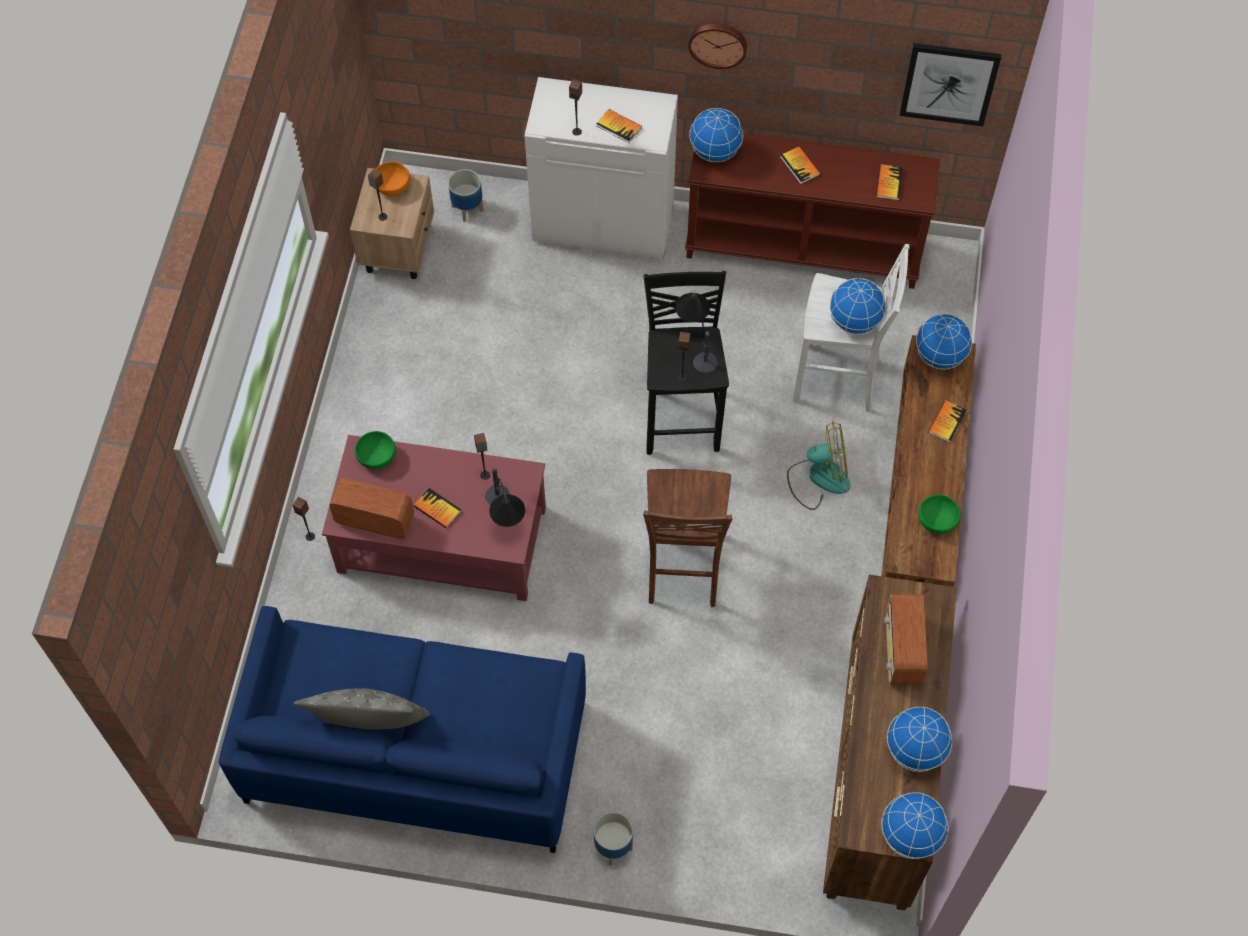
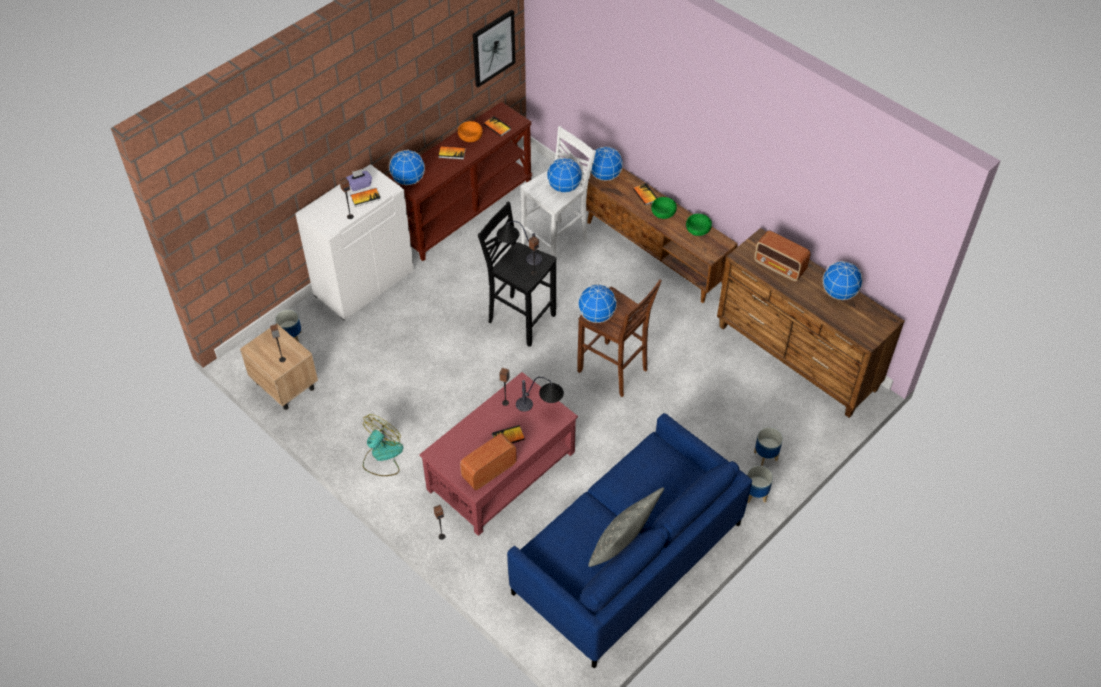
camera: 55 degrees left, 10 degrees down
(377, 457) = (447, 448): green bowl -> green bowl (663, 213)
(392, 186) = (266, 344): orange bowl -> orange bowl (470, 137)
(634, 107) = (359, 185): none -> purple tissue box
(682, 826) = (765, 456): none -> planter
(718, 43) = (382, 110): wall clock -> none
(818, 478) = (607, 284): fan -> fan (382, 456)
(909, 835) = (884, 321): globe -> globe (596, 316)

